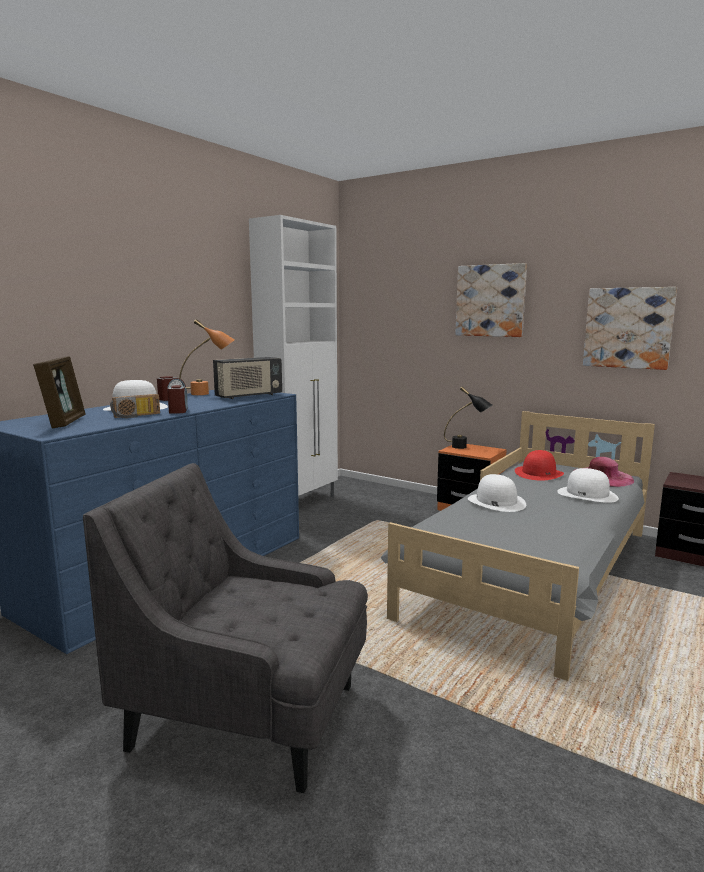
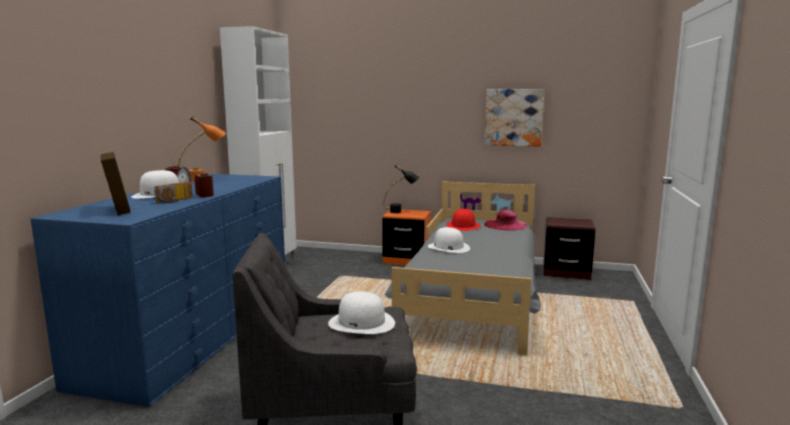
camera: 20 degrees left, 0 degrees up
(249, 396) = (244, 180): radio -> none
(490, 300) = (413, 97): picture -> none
(587, 494) = (503, 236): white hat -> white hat (362, 322)

